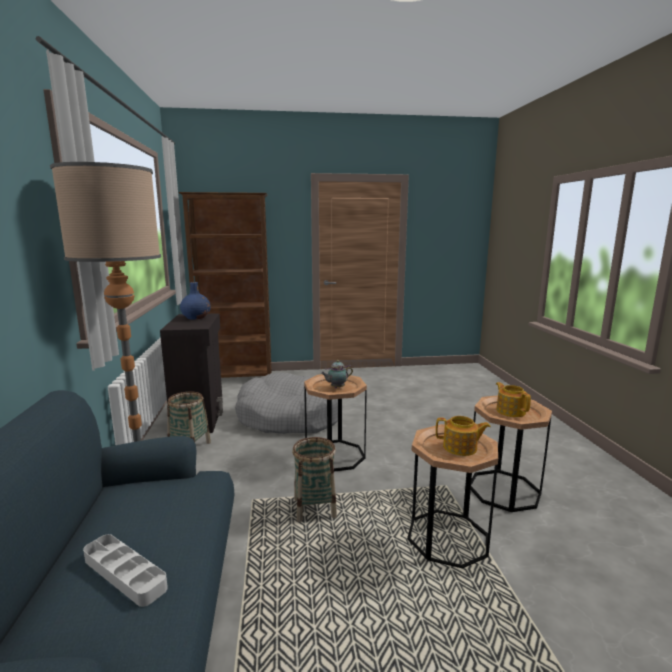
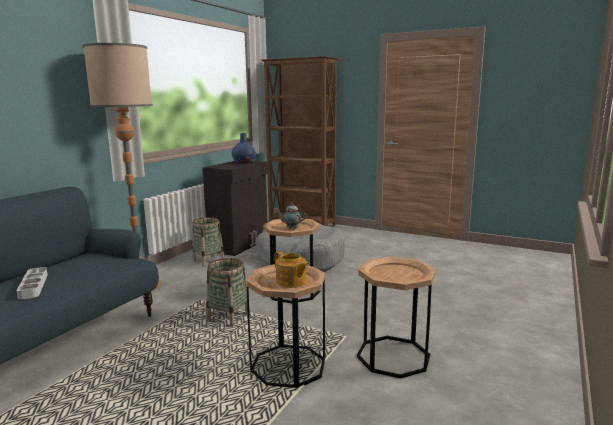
camera: 35 degrees right, 0 degrees up
(510, 411) = (397, 272): teapot -> none

